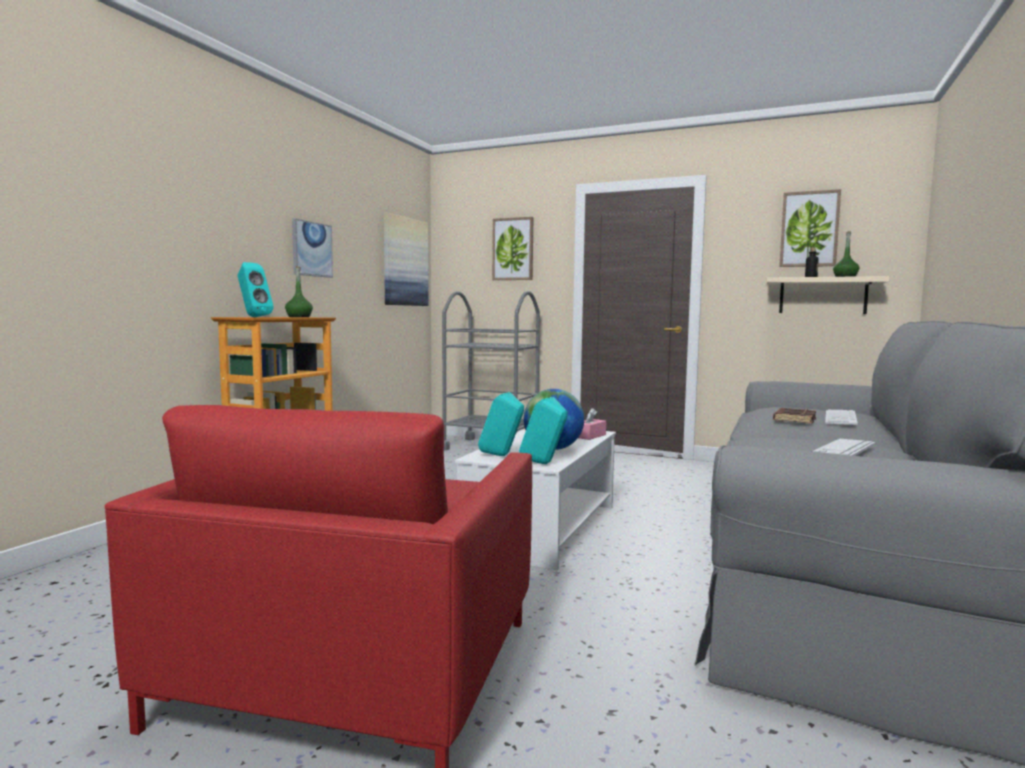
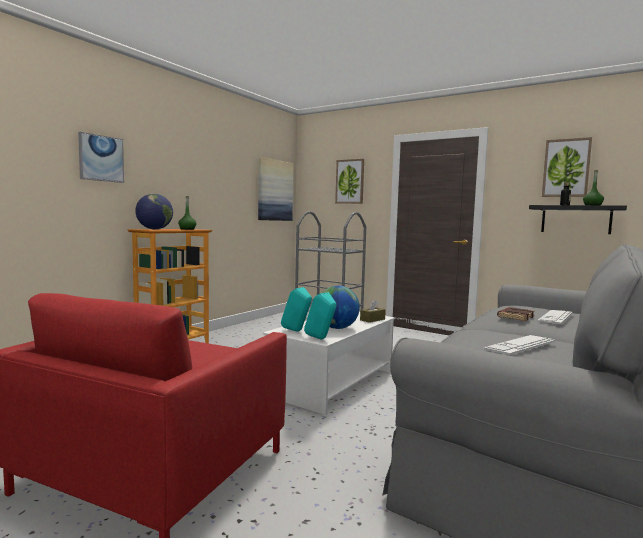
camera: 10 degrees right, 0 degrees up
(253, 317) = (154, 229): turquoise speaker -> globe
(311, 249) = (203, 183): picture -> picture (101, 158)
(590, 436) = (372, 319): pink tissue box -> brown tissue box
(822, 296) = (576, 219): beige shelf -> black shelf

